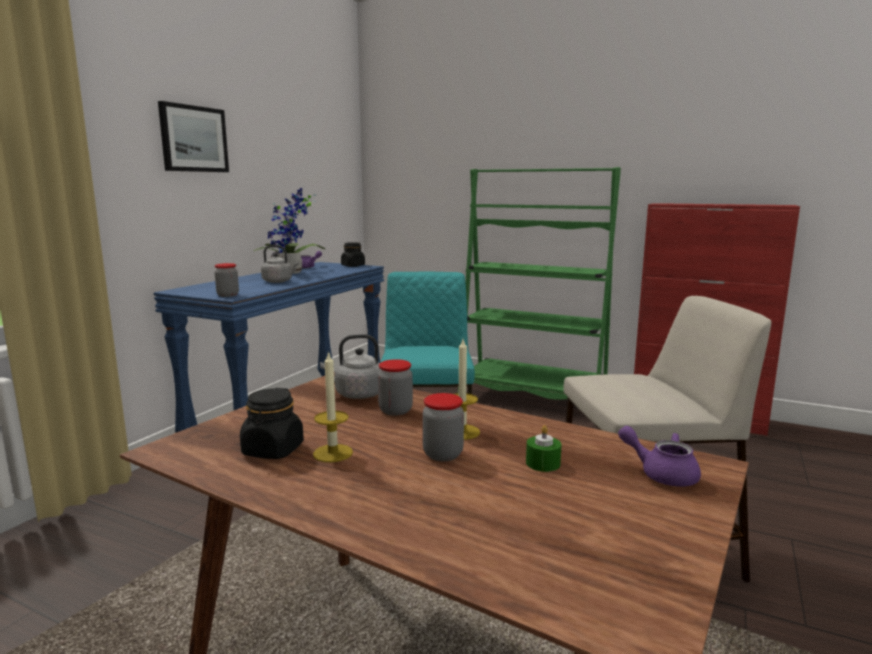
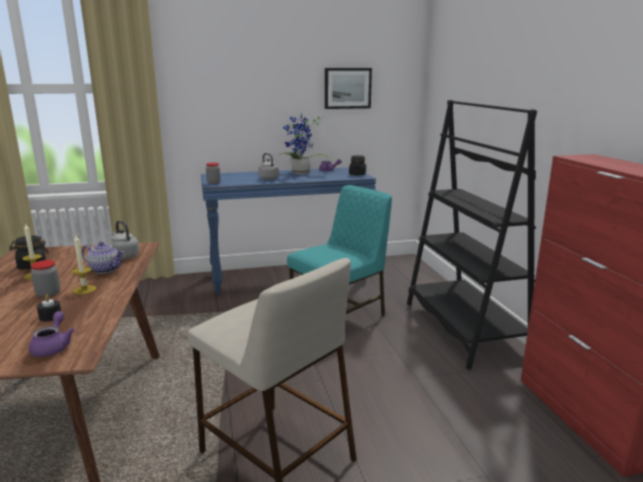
camera: 50 degrees right, 5 degrees up
(193, 139) = (240, 78): picture -> picture (347, 88)
(395, 410) = (105, 269): jar -> teapot
(532, 398) = (463, 328): green bookcase -> black bookcase
(543, 463) = (50, 316): green candle -> black candle

